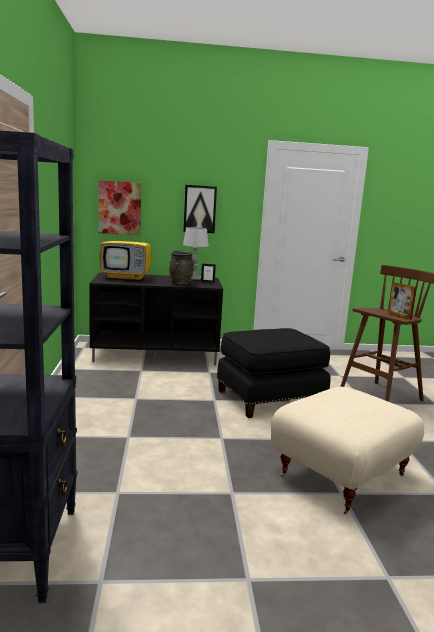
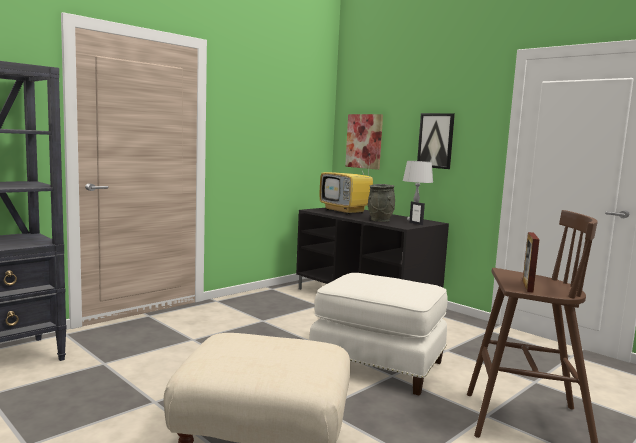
camera: 50 degrees right, 5 degrees down
(269, 397) = (378, 364): black ottoman -> white ottoman

